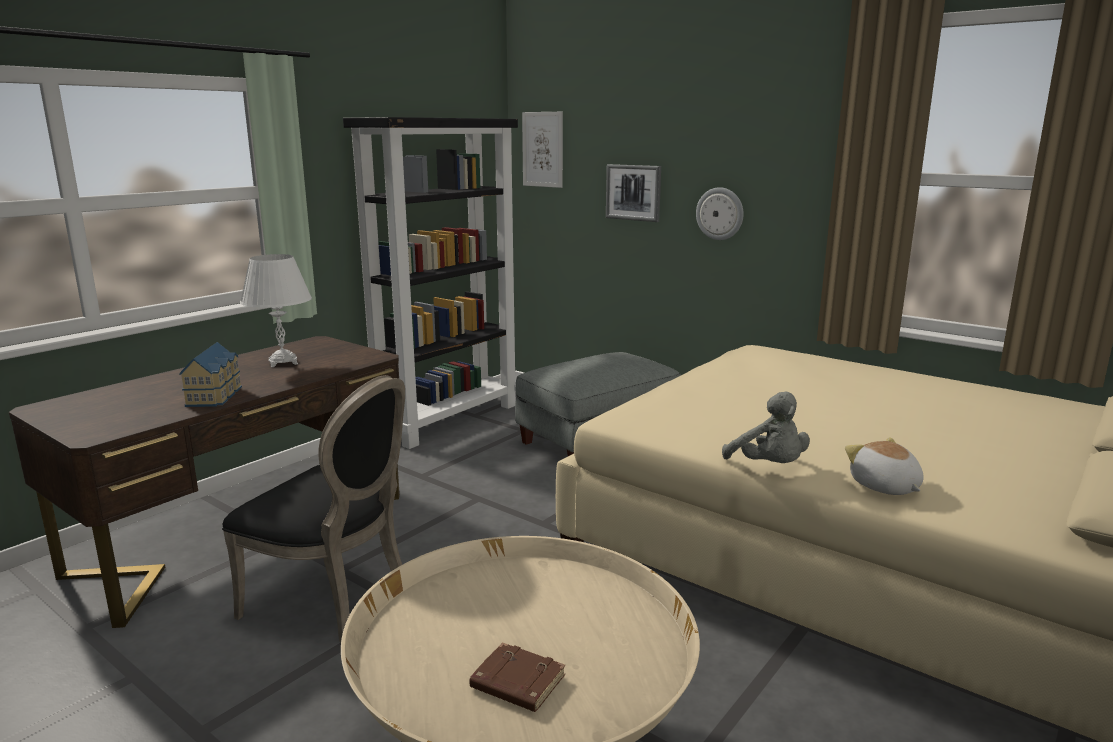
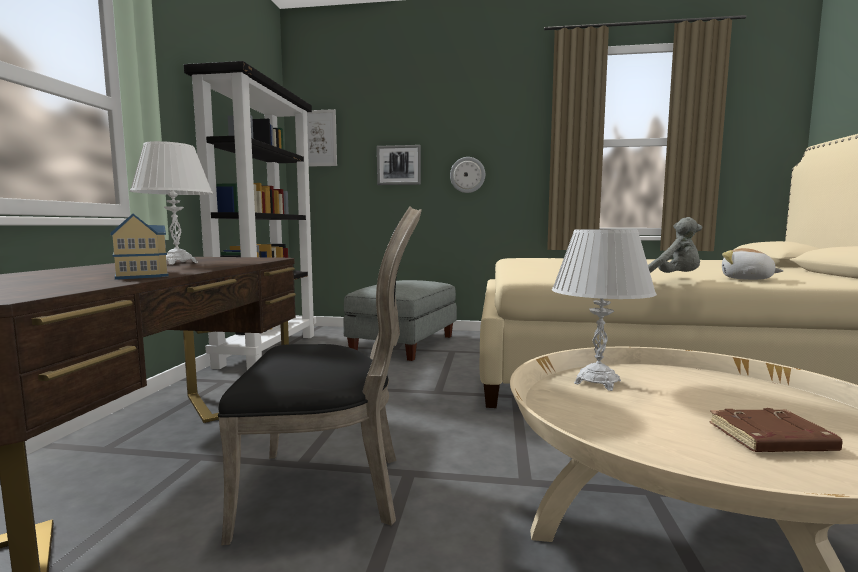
camera: 30 degrees left, 10 degrees down
(515, 580) = (597, 382): none -> white table lamp

